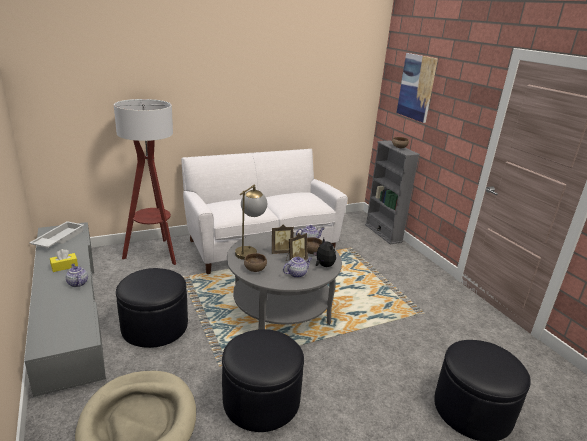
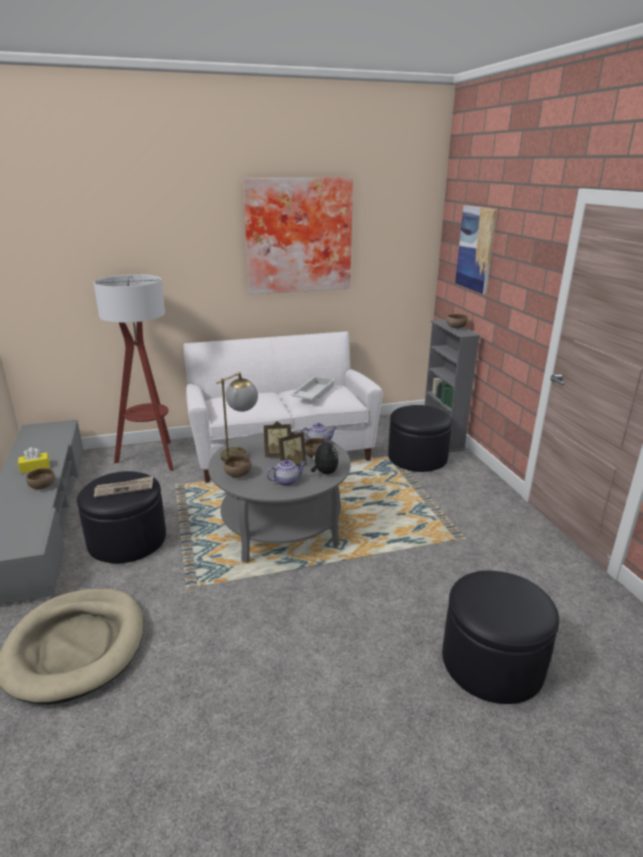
camera: 10 degrees right, 0 degrees up
(58, 239) = (39, 437): white tray -> white tray (313, 393)
(77, 283) = (42, 486): teapot -> brown bowl
(157, 283) = (124, 488): none -> newspaper
(261, 400) = (224, 631): black ottoman -> black ottoman (417, 457)
(277, 71) = (298, 236): none -> picture

